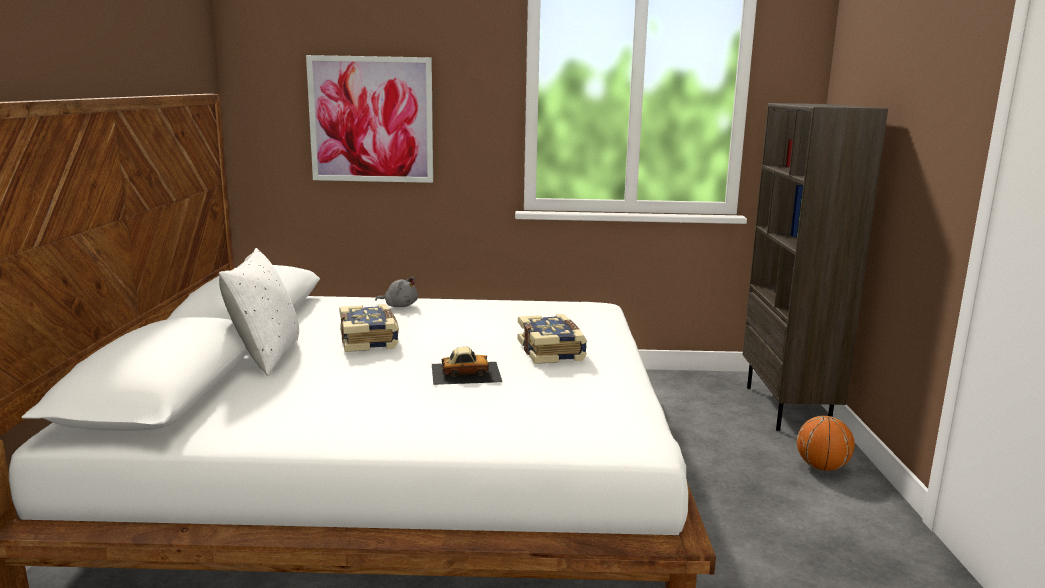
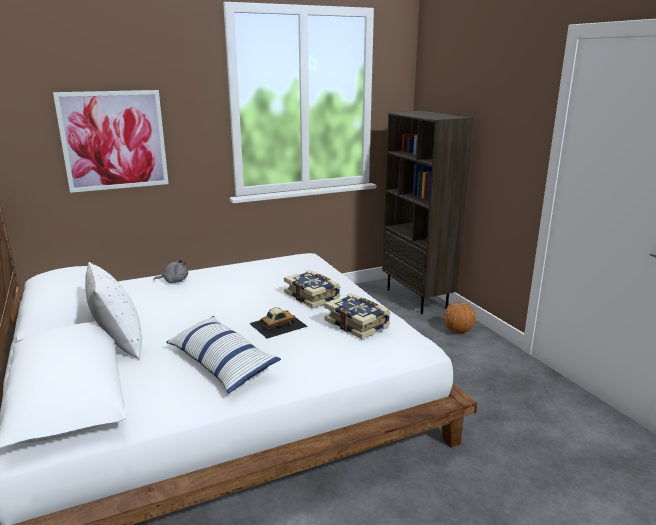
camera: 25 degrees left, 5 degrees up
(350, 400) = (221, 363): none -> pillow
(370, 340) = (184, 313): book -> book (357, 324)

